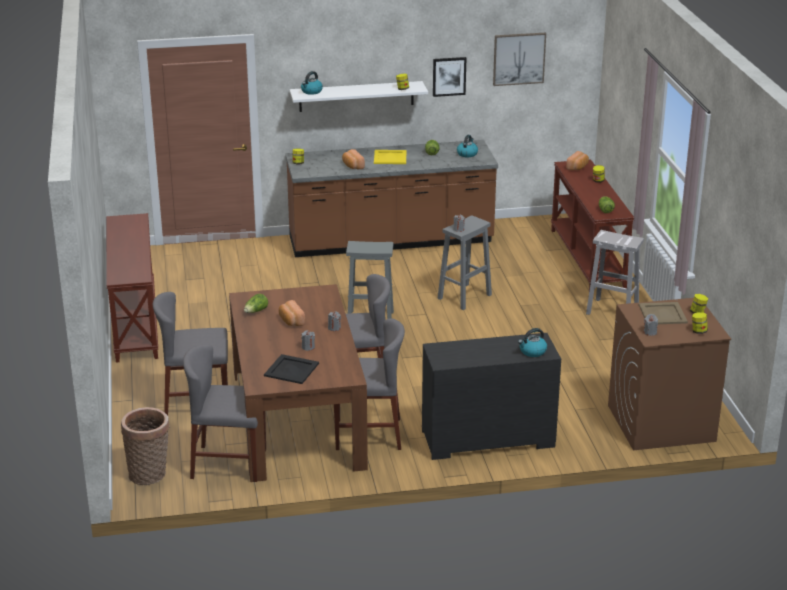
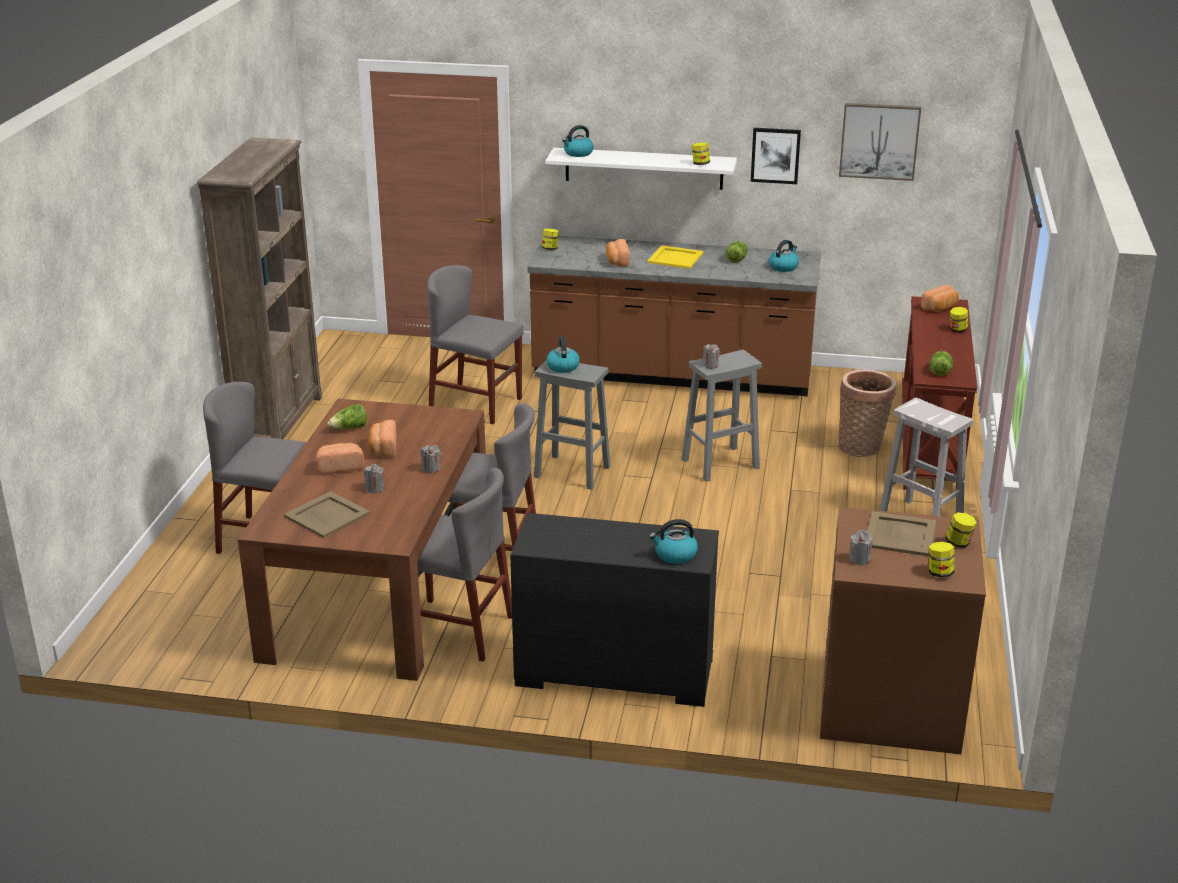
camera: 20 degrees right, 0 degrees up
(134, 322) = (279, 422): brown console table -> brown bookcase
(150, 474) = (140, 623): basket -> basket (862, 447)
(229, 464) = (247, 631): grey chair -> grey chair (476, 404)
(272, 338) = (340, 467): none -> bread
(291, 369) = (327, 515): black tray -> beige tray
(362, 246) = (562, 366): none -> kettle

